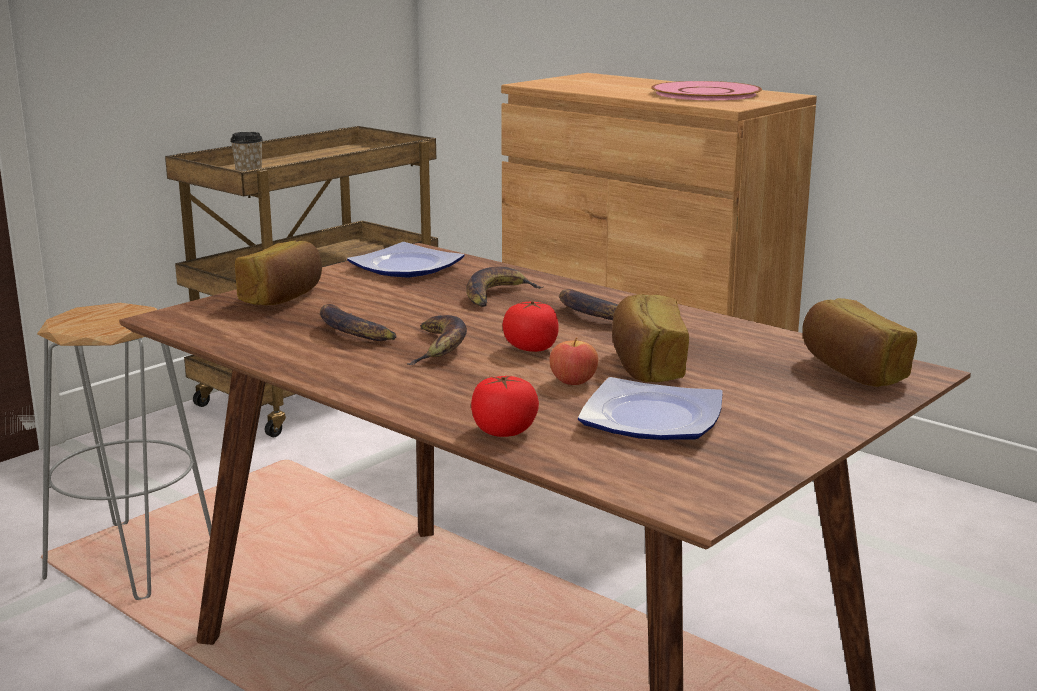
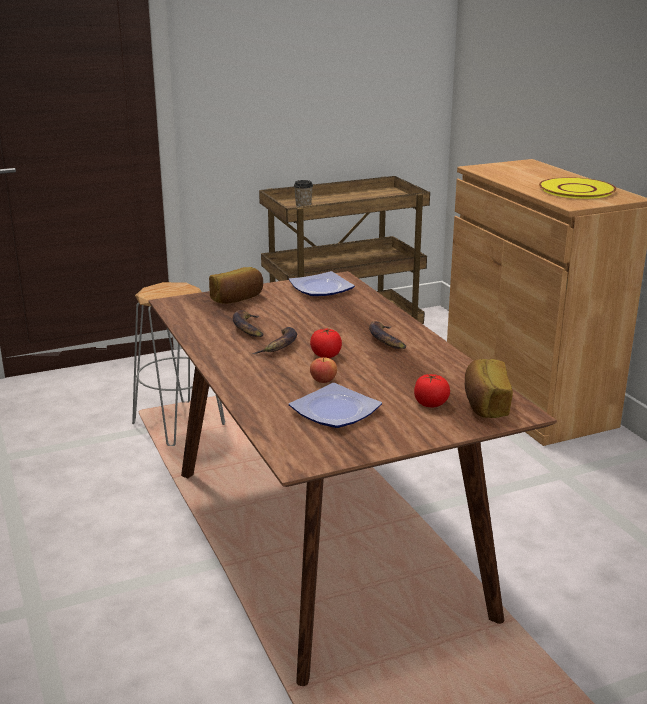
camera: 25 degrees right, 5 degrees up
(497, 295) = (348, 316): banana -> none
(504, 431) = (255, 402): tomato -> tomato (430, 403)
(646, 366) = (373, 378): bread -> none
(706, 93) = (577, 190): pink plate -> yellow plate

